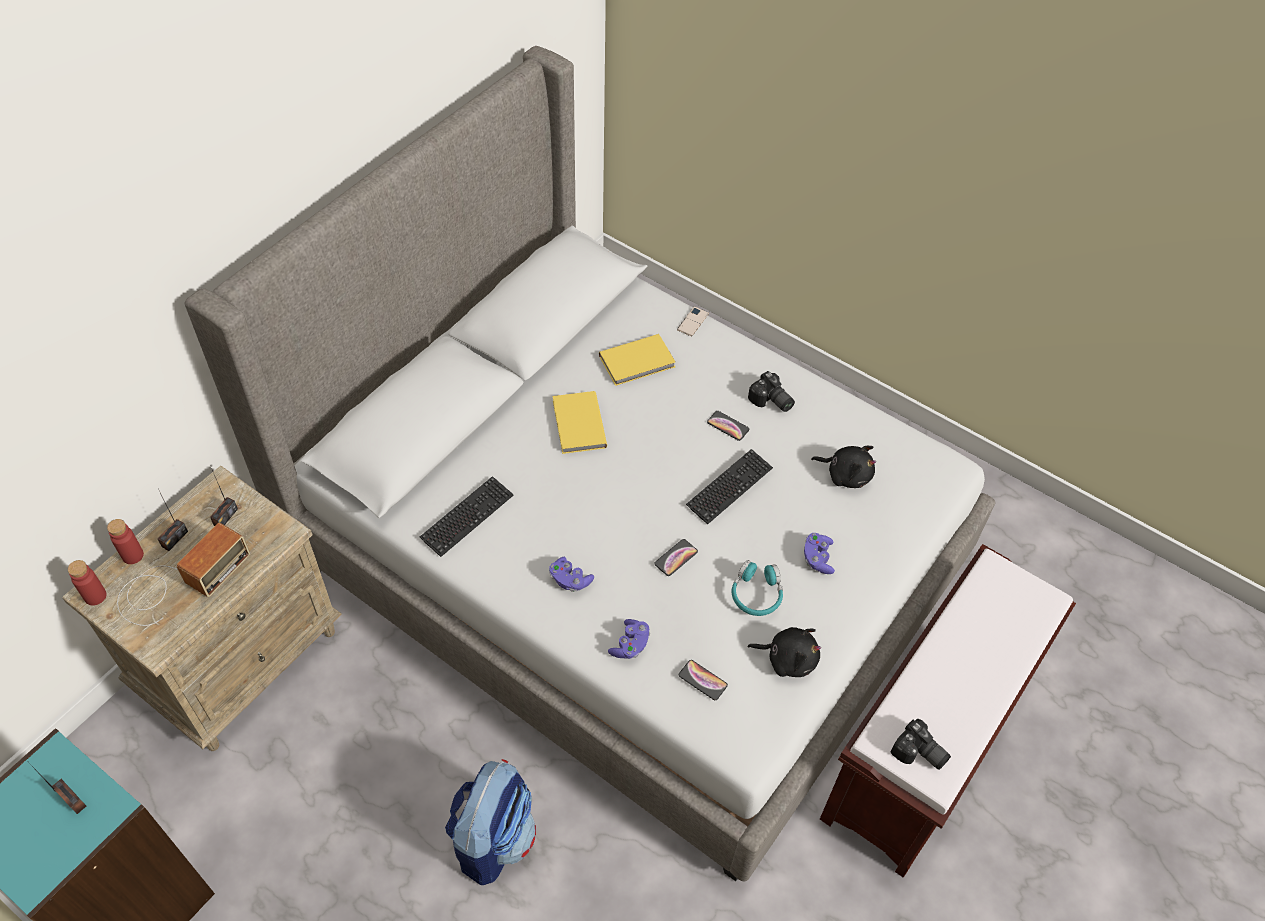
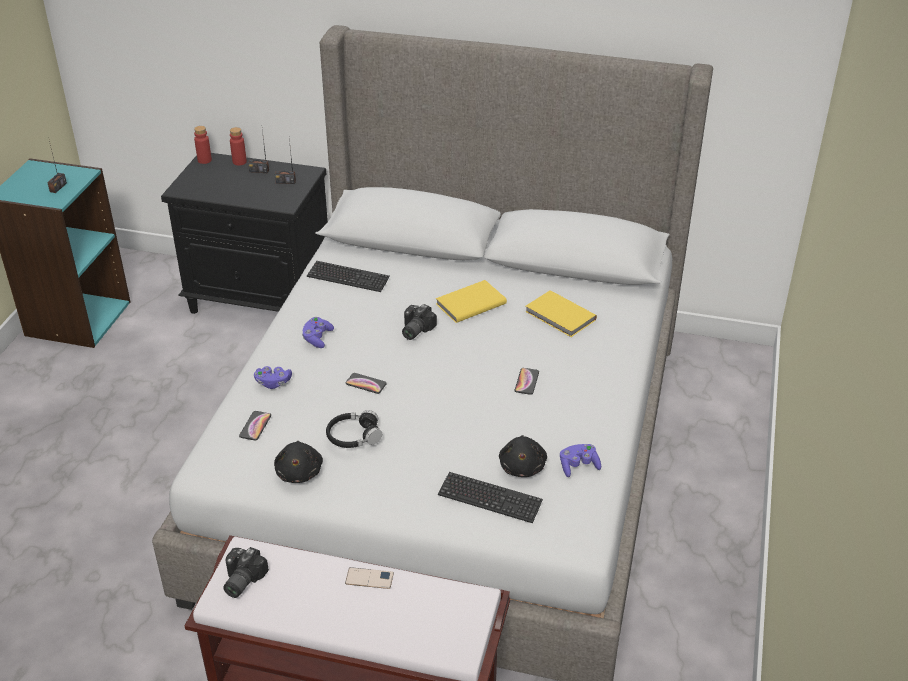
camera: 70 degrees right, 15 degrees down
(179, 582) = (227, 182): radio -> none
(241, 659) = (262, 299): beige nightstand -> black nightstand
(493, 838) = (171, 457): backpack -> none
(692, 321) = (632, 334): phone -> phone (369, 578)
(729, 487) = (458, 397): keyboard -> keyboard (489, 499)
(756, 594) = (353, 436): turquoise headphones -> black headphones
(771, 401) = (574, 400): camera -> camera (414, 330)
(817, 558) = (414, 468): purple game controller -> purple game controller (578, 466)

